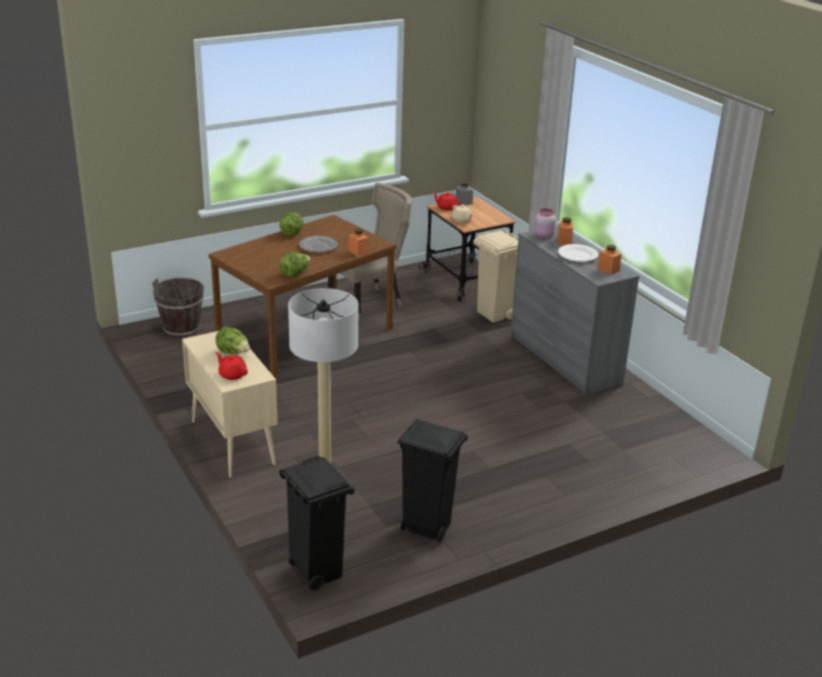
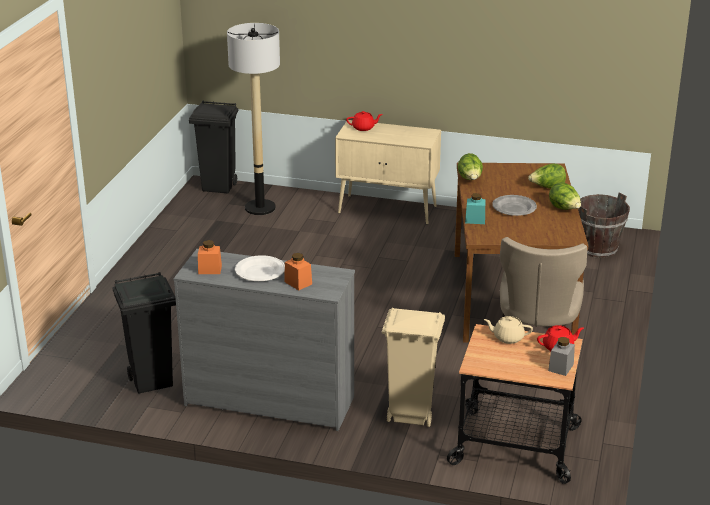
camera: 135 degrees right, 0 degrees up
(233, 353) = (392, 136): lettuce -> lettuce (547, 188)
(358, 252) = (475, 220): orange jar -> turquoise jar
(426, 528) = (191, 230): black trash can -> black trash can (152, 381)
(544, 235) = (328, 280): pink jar -> none

